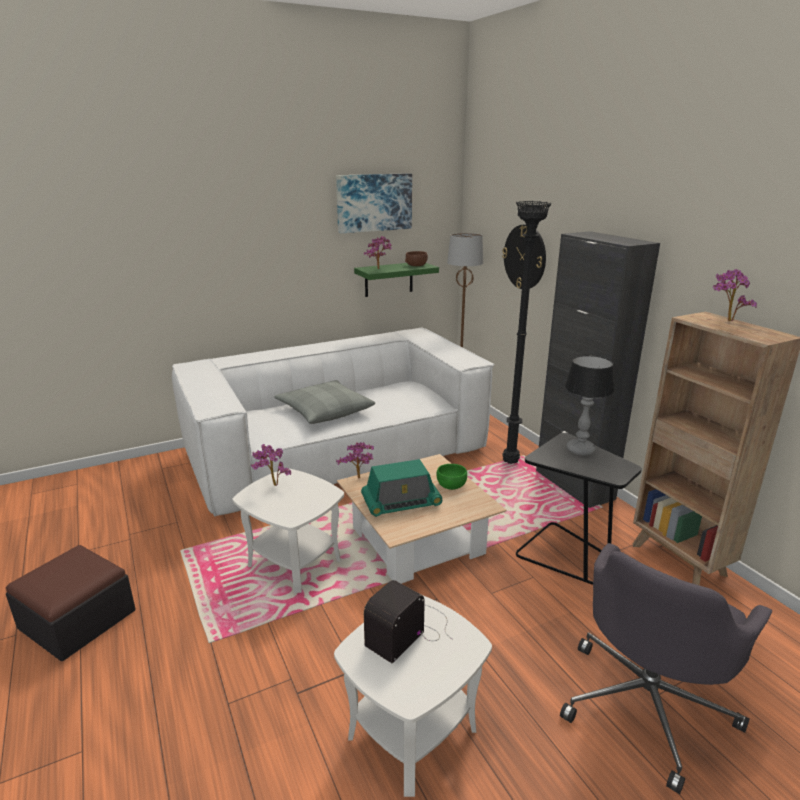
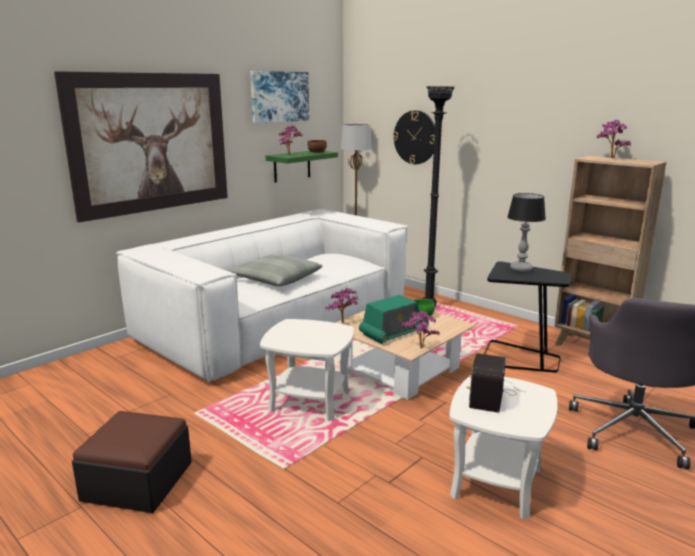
camera: 20 degrees left, 5 degrees down
(214, 255) = (151, 143): none -> picture
(272, 486) = (287, 331): potted plant -> potted plant (420, 349)
(574, 485) = (487, 315): black cabinet -> none

